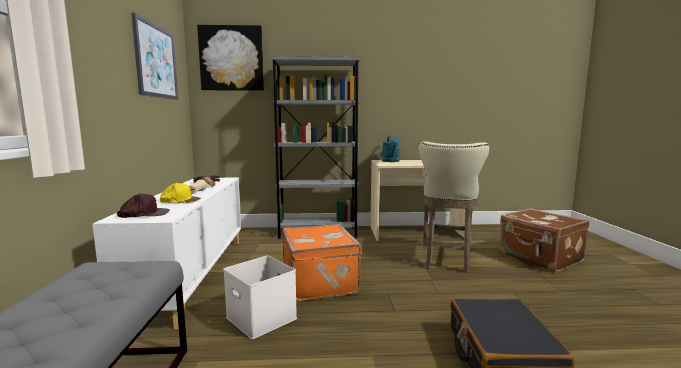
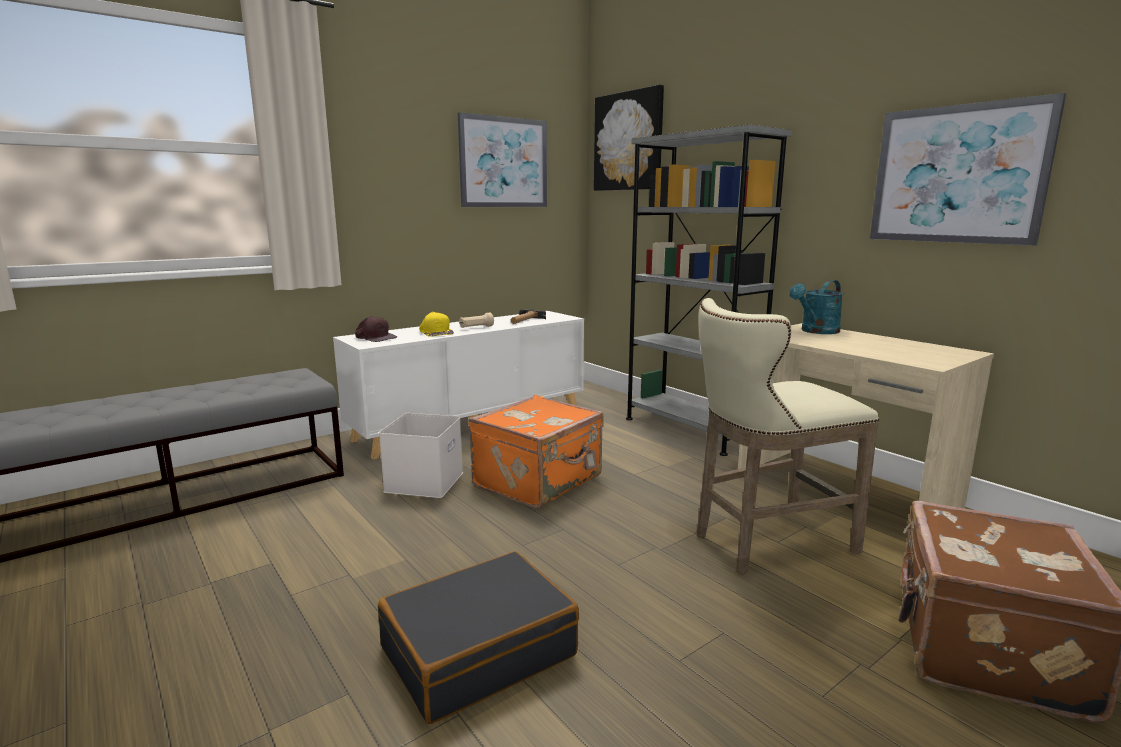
camera: 55 degrees right, 5 degrees up
(433, 89) = (957, 175): none -> picture

